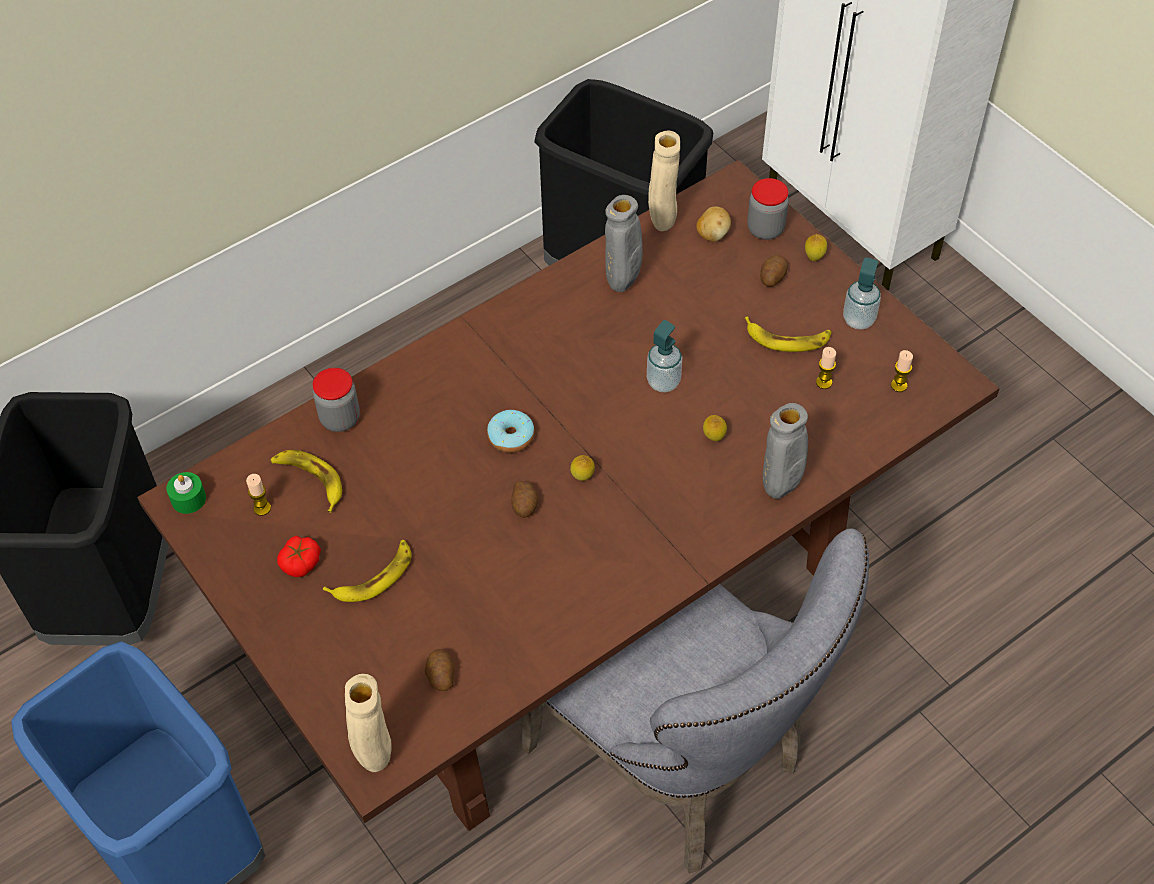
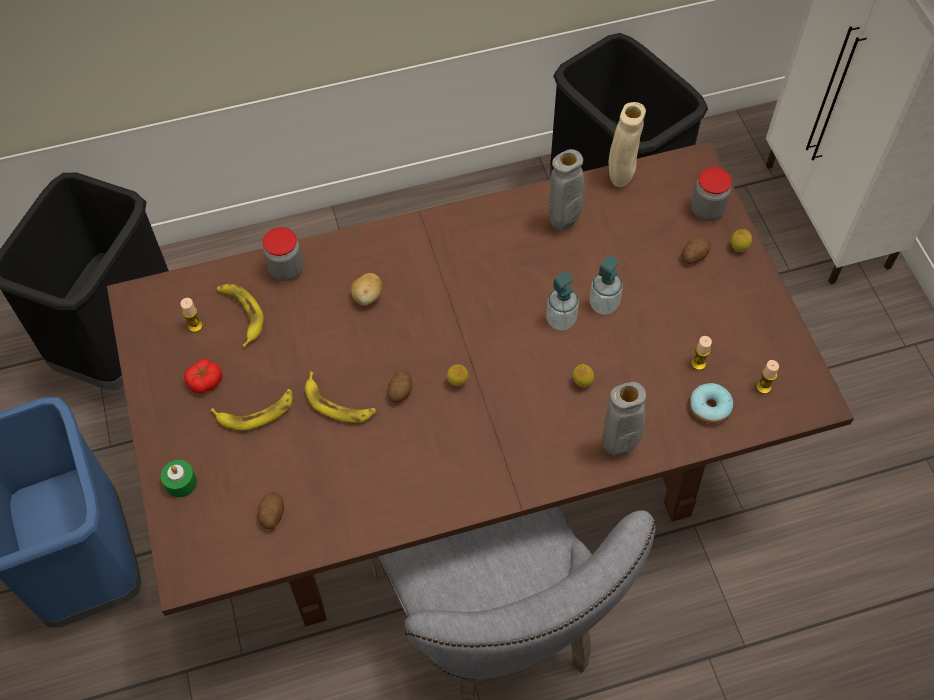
camera: 20 degrees right, 5 degrees up
(188, 499) = (143, 300): green candle -> green candle (181, 483)
(375, 757) = (192, 565): beige vase -> none
(511, 437) = (415, 328): donut -> donut (709, 407)
(712, 234) = (659, 202): potato -> potato (367, 297)
(787, 338) = (683, 314): banana -> banana (338, 403)
(858, 319) = (753, 316): soap dispenser -> soap dispenser (604, 304)

